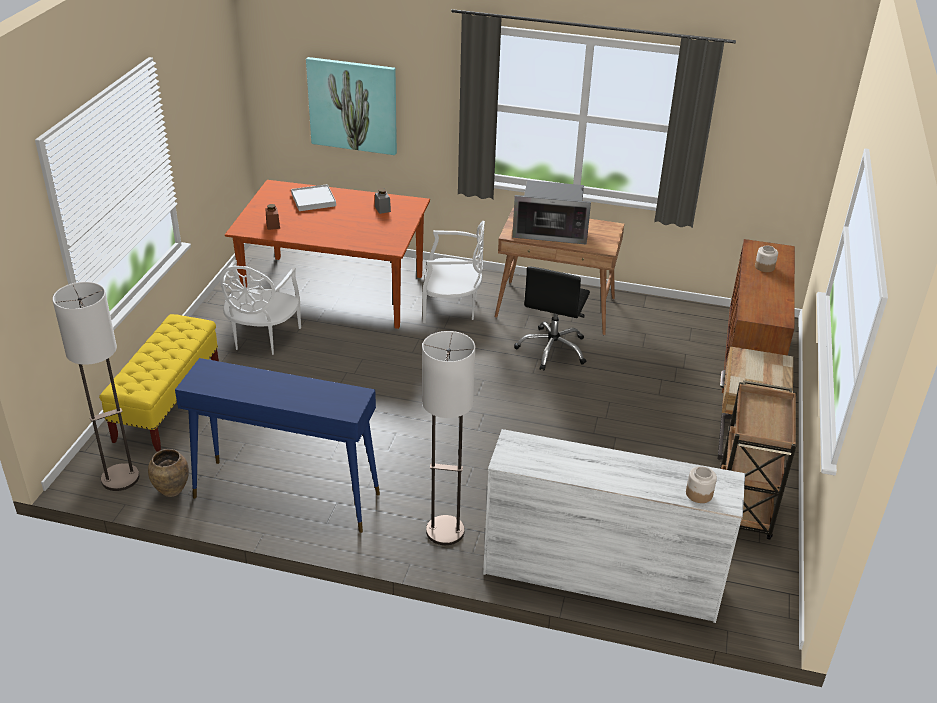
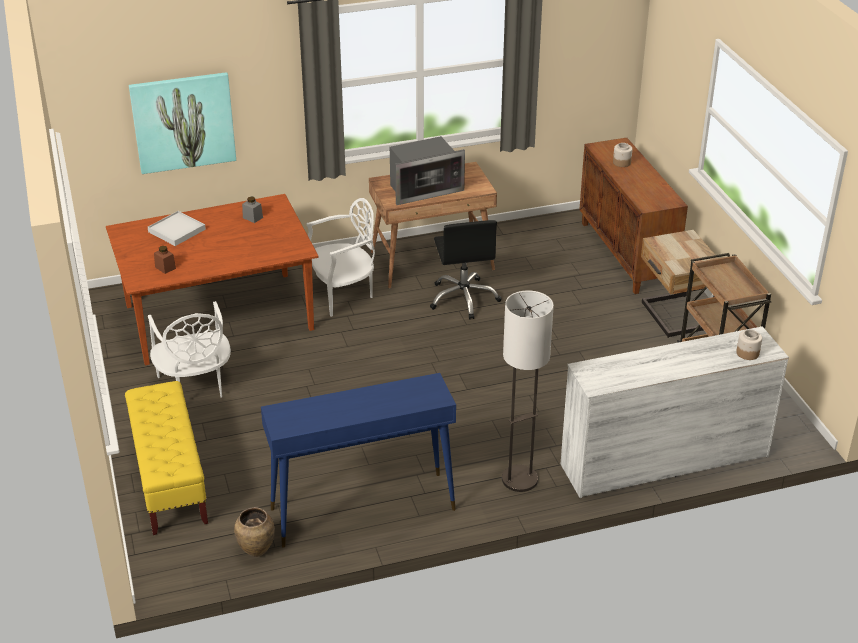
camera: 30 degrees left, 0 degrees up
(120, 478) = (196, 560): floor lamp -> none

